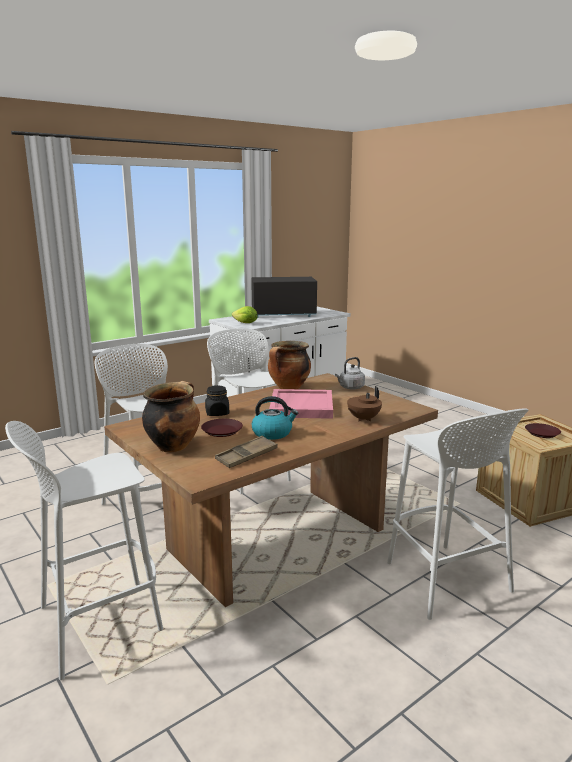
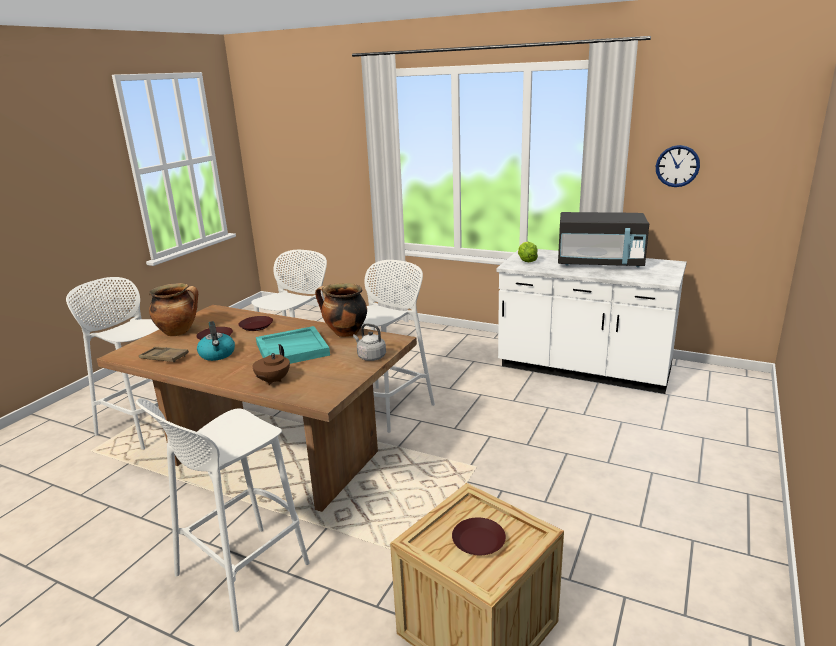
camera: 65 degrees right, 5 degrees up
(217, 413) = (256, 326): black jar -> brown plate
(283, 314) = (599, 263): black microwave -> black microwave turned 135 degrees clockwise
(291, 241) = (677, 166): none -> wall clock
(301, 406) = (293, 349): pink tray -> turquoise tray
(363, 419) = (272, 381): brown teapot -> brown teapot turned 90 degrees counterclockwise

